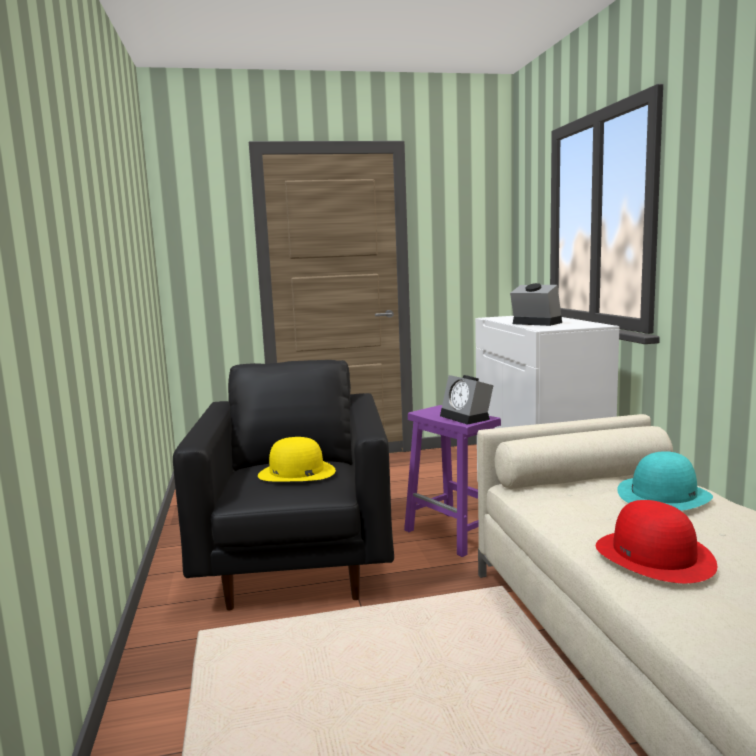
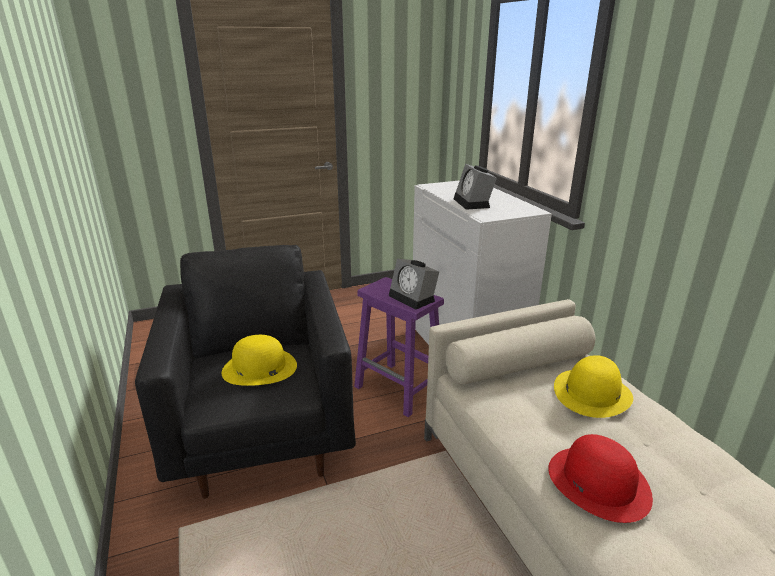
camera: 10 degrees left, 15 degrees up
(534, 323) = (473, 203): alarm clock -> alarm clock turned 135 degrees counterclockwise
(663, 495) = (592, 392): turquoise hat -> yellow hat

